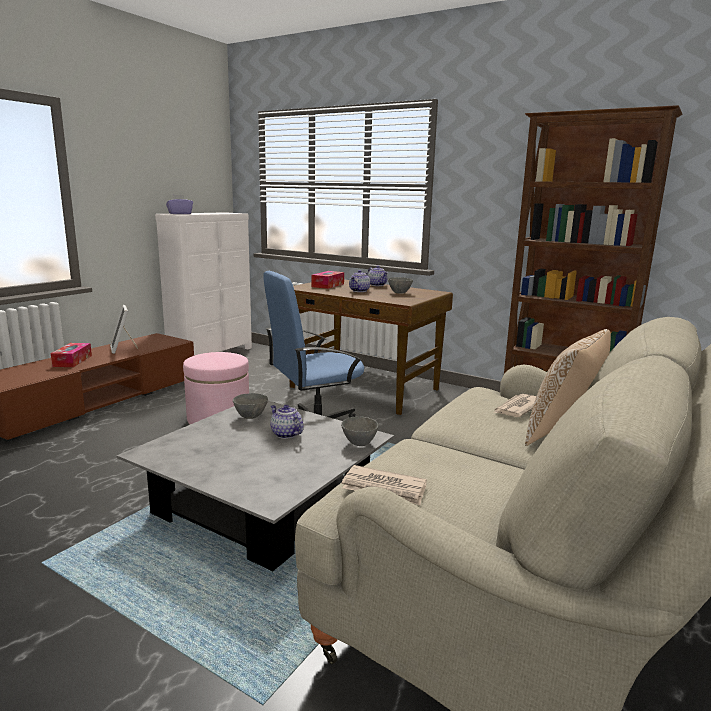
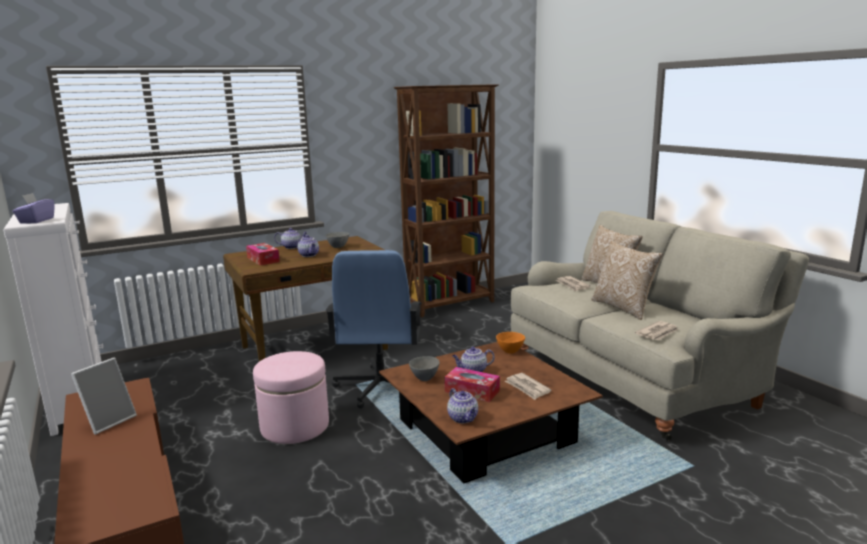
camera: 60 degrees left, 0 degrees up
(72, 361) = (109, 458): tissue box -> tissue box (472, 391)
(123, 349) = (108, 421): picture frame -> picture frame turned 60 degrees counterclockwise
(168, 449) = (463, 418): none -> teapot
(261, 468) = (527, 388): none -> newspaper
(264, 504) = (486, 431): grey coffee table -> brown coffee table
(358, 443) = (510, 351): grey bowl -> orange bowl
(479, 454) = (624, 308): none -> pillow

